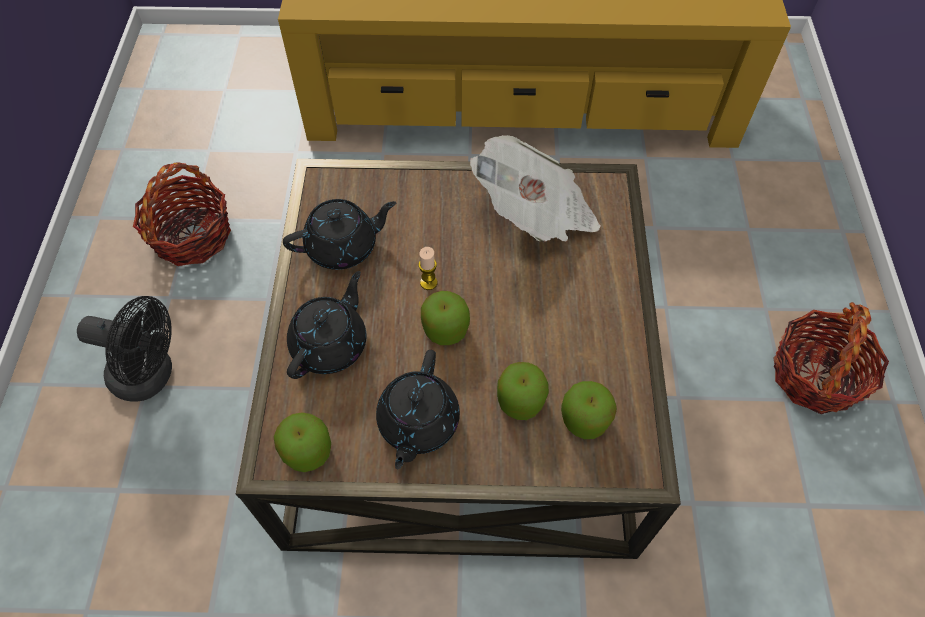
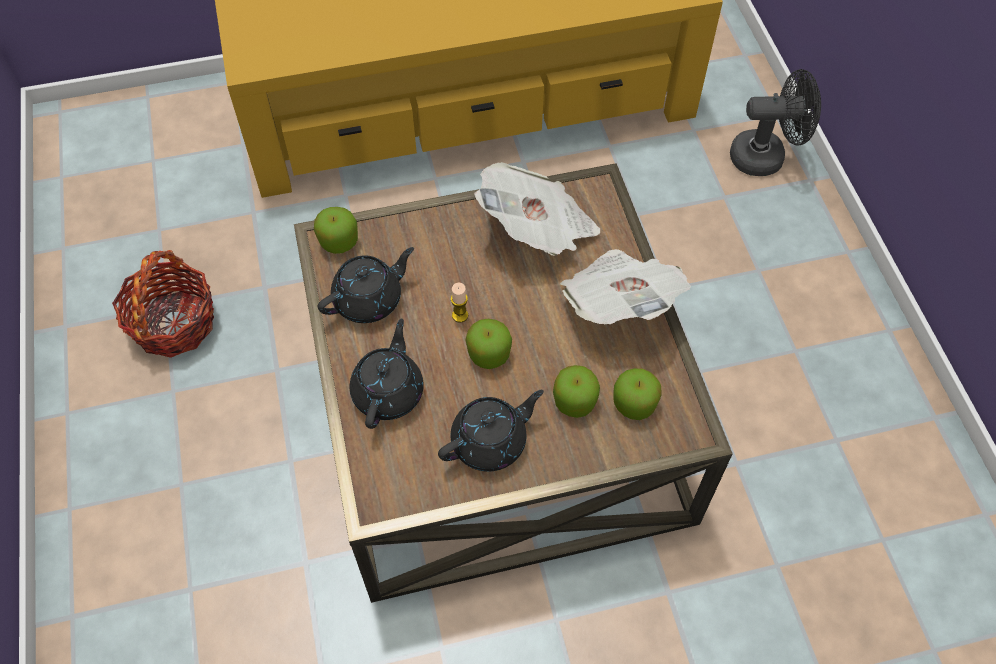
camera: 15 degrees left, 0 degrees up
(151, 376) = (183, 473): black fan -> black fan (766, 156)
(307, 450) = (400, 489): apple -> apple (338, 241)
(417, 423) = (490, 442): black teapot -> black teapot turned 120 degrees counterclockwise
(599, 307) = (619, 303): none -> newspaper
(815, 375) = (816, 322): basket -> none

